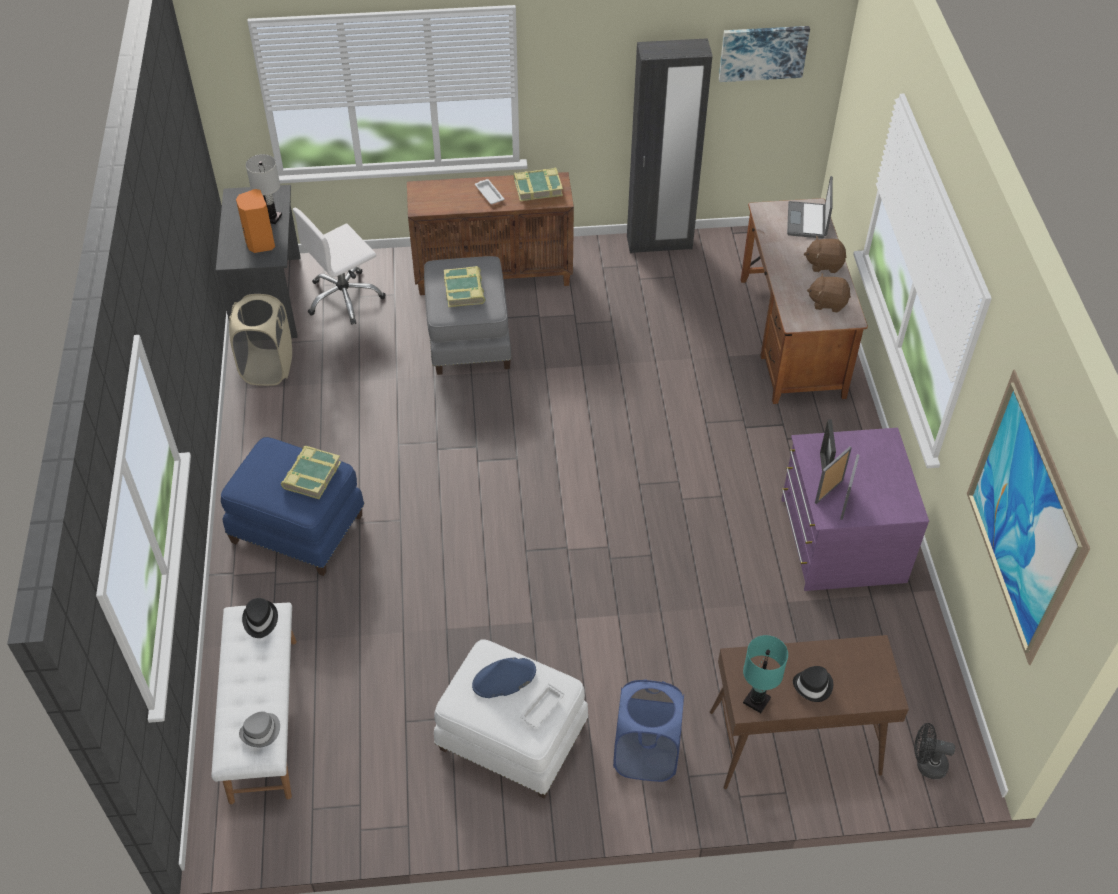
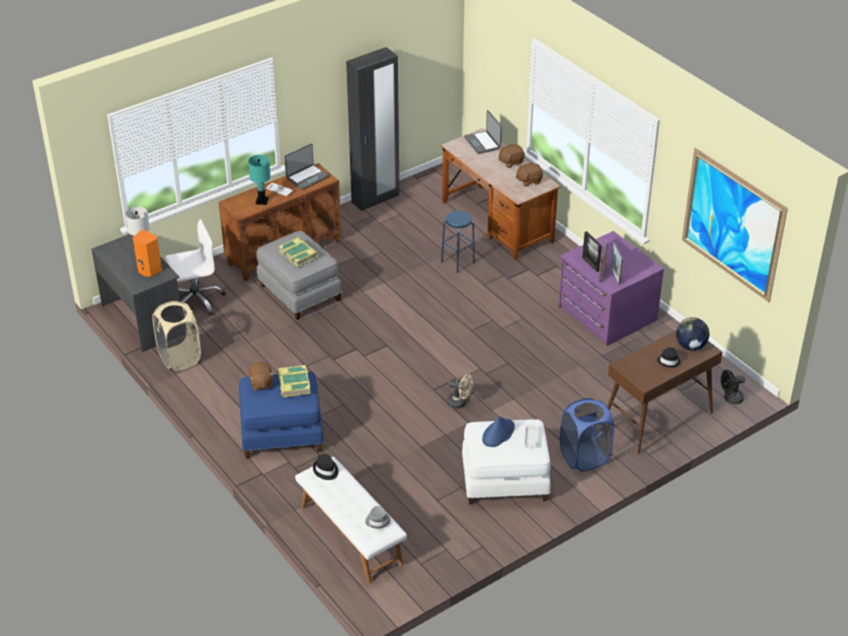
camera: 30 degrees left, 10 degrees down
(276, 456) = (261, 383): none -> brown plush toy
(344, 298) = (195, 300): white office chair -> white office chair turned 135 degrees counterclockwise
(538, 187) = (307, 177): book -> laptop
(543, 587) = (459, 403): none -> beige fan
(696, 375) = (457, 262): none -> blue stool
(756, 700) = (646, 378): turquoise table lamp -> turquoise table lamp (262, 201)
(763, 52) = (417, 47): picture -> none
(865, 676) = (690, 346): none -> globe

